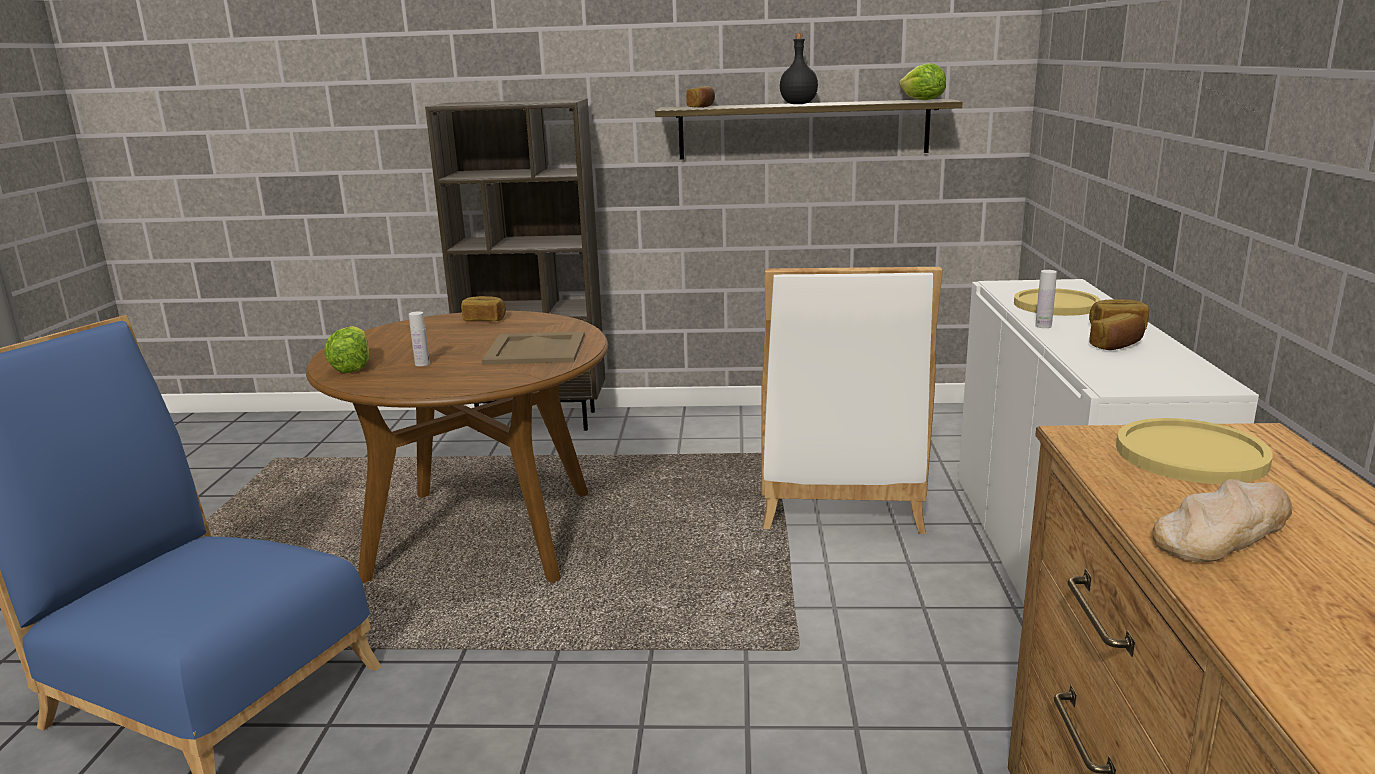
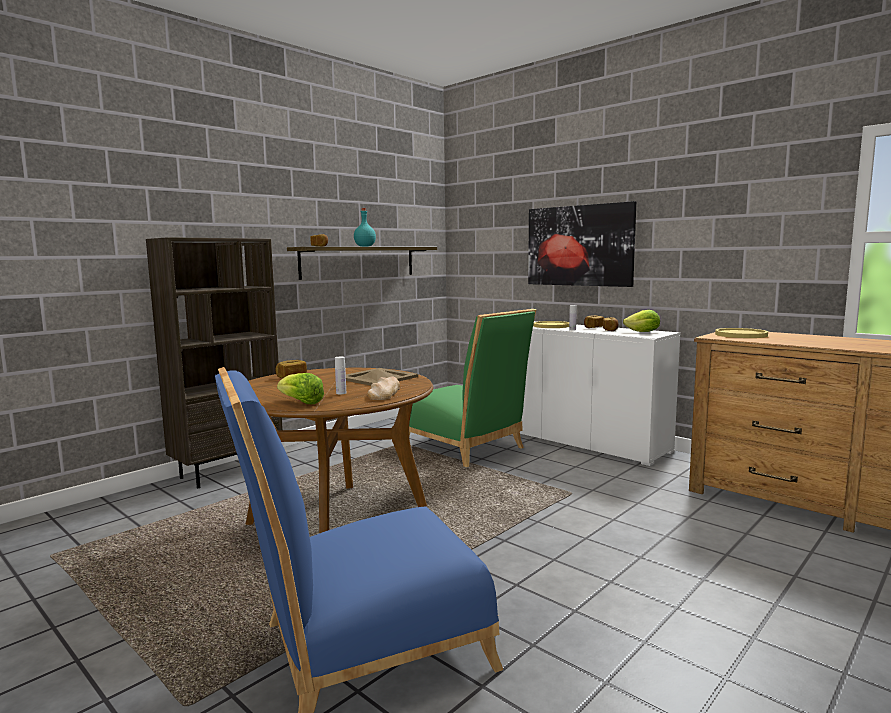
camera: 50 degrees left, 10 degrees down
(797, 104) = (364, 246): black bottle -> turquoise bottle
(839, 498) = (467, 448): white chair -> green chair
(922, 100) = (415, 246): lettuce -> lettuce (643, 332)
(1164, 123) = (579, 245): none -> picture
(1223, 529) = (798, 341): bread -> bread (384, 393)

